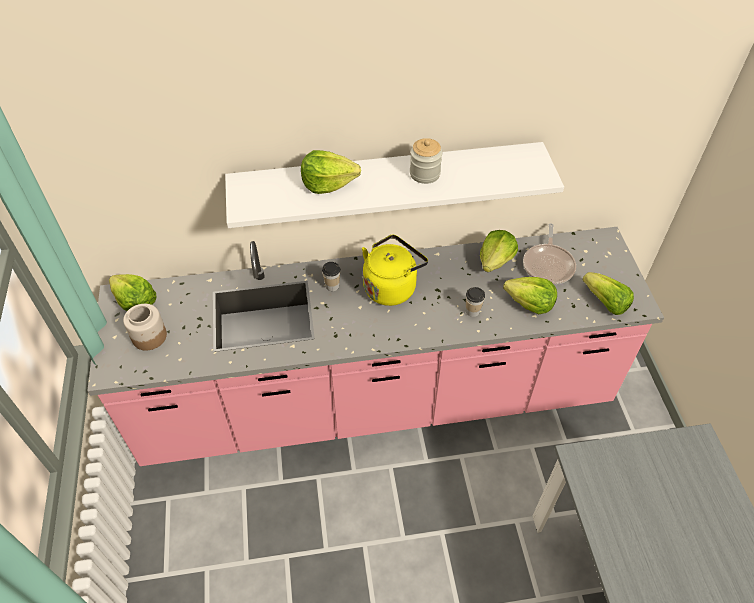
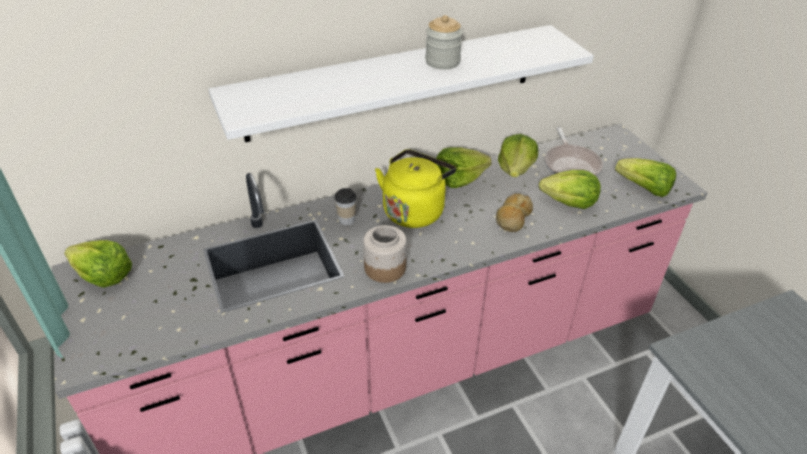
camera: 15 degrees left, 10 degrees down
(149, 337) = (130, 311): jar -> jar (384, 268)
(328, 183) = (337, 82): lettuce -> lettuce (459, 178)
(472, 311) = (513, 218): cup -> bread

